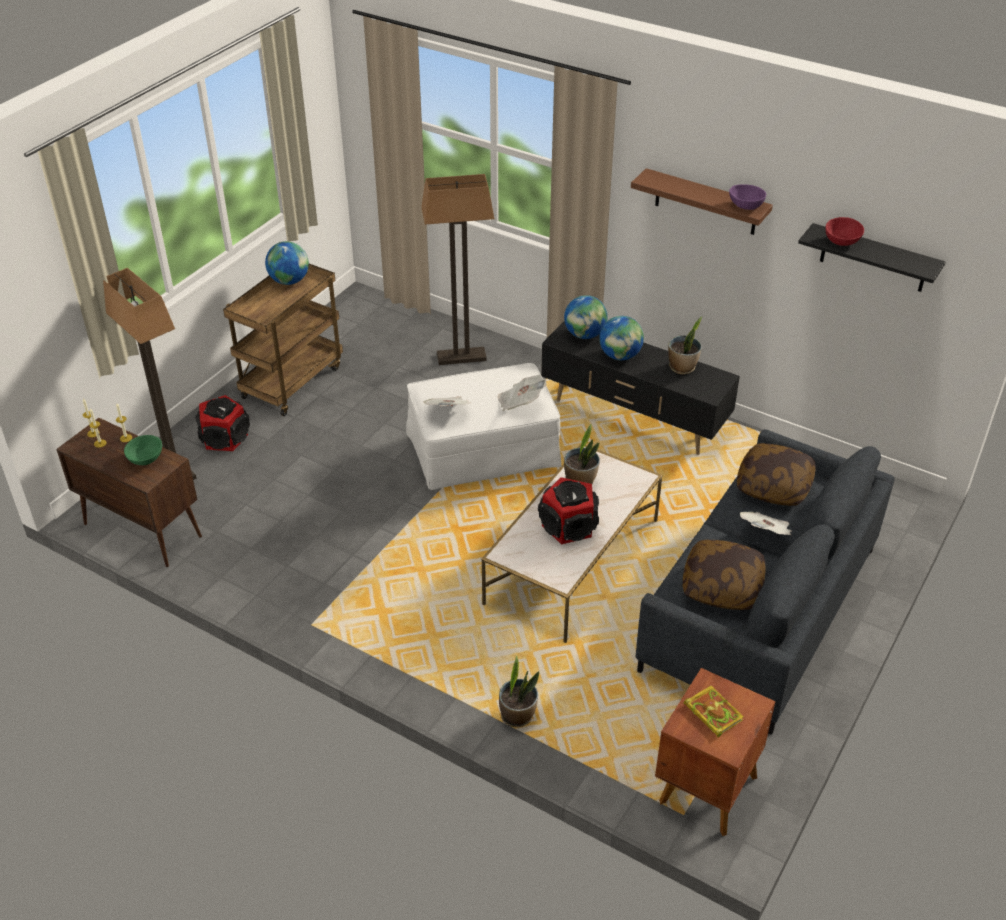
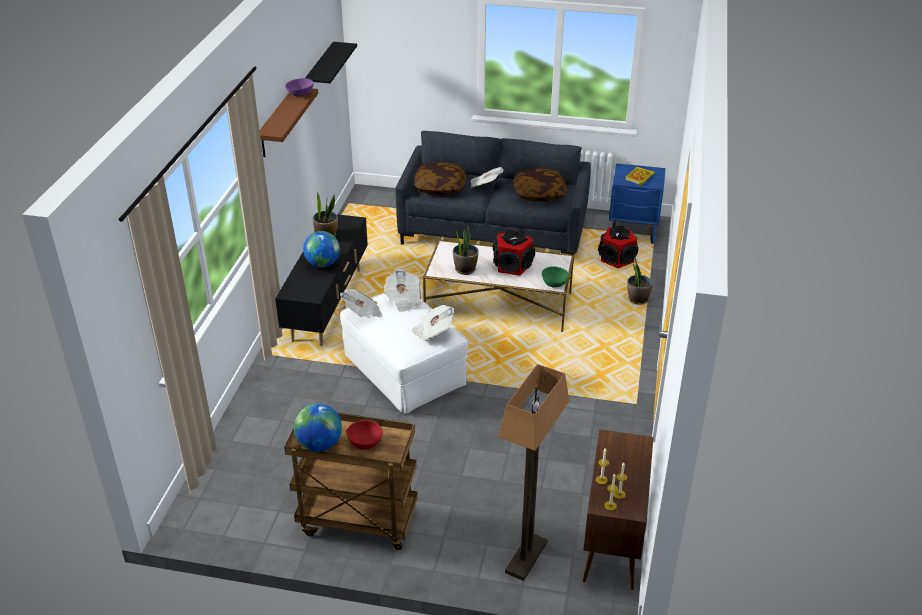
camera: 110 degrees left, 5 degrees down
(146, 458) = (616, 455): green bowl -> green bowl (554, 283)
(224, 438) = (465, 538): speaker -> speaker (616, 259)
(461, 357) = (276, 415): floor lamp -> none
(511, 370) = (363, 313): none -> newspaper
(585, 335) = (300, 285): globe -> none
(706, 789) = (633, 232): brown nightstand -> blue nightstand
(841, 241) = (324, 68): red bowl -> red bowl (364, 443)

